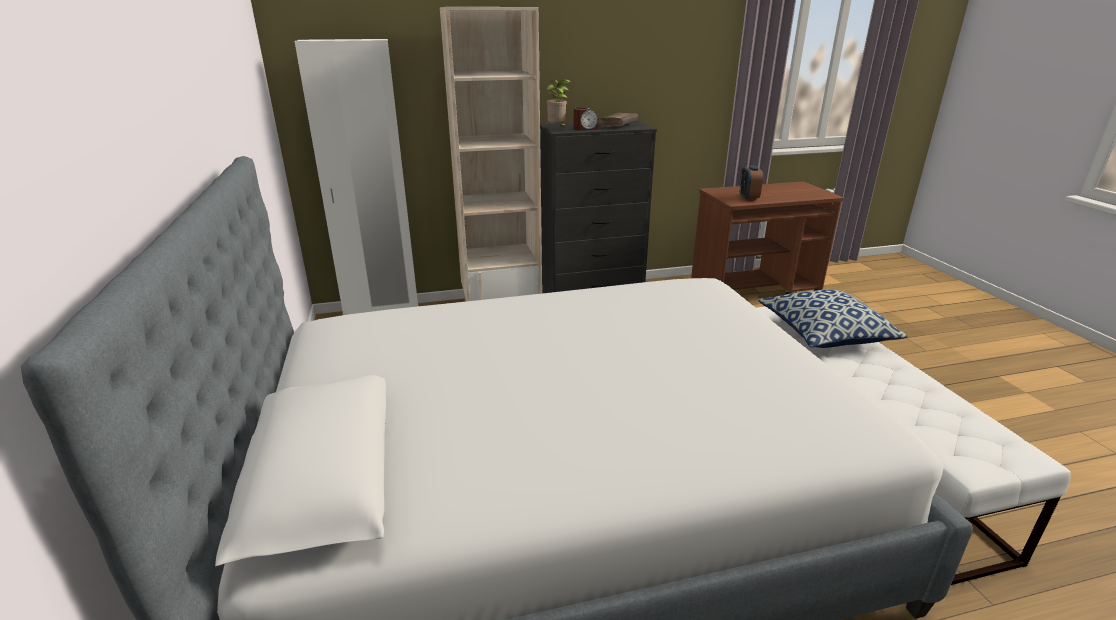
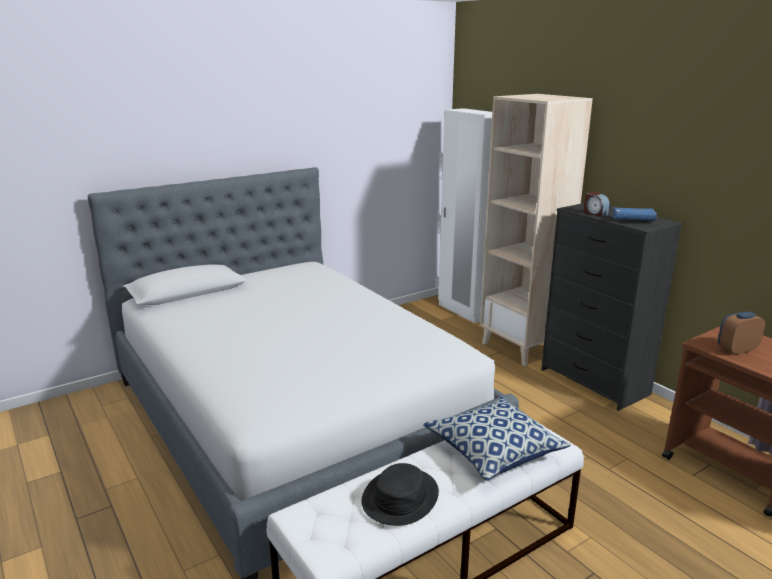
camera: 70 degrees right, 5 degrees down
(558, 128) = (580, 207): potted plant -> none
(618, 126) = (633, 220): brown book -> blue book
(914, 396) = (400, 497): none -> black hat

